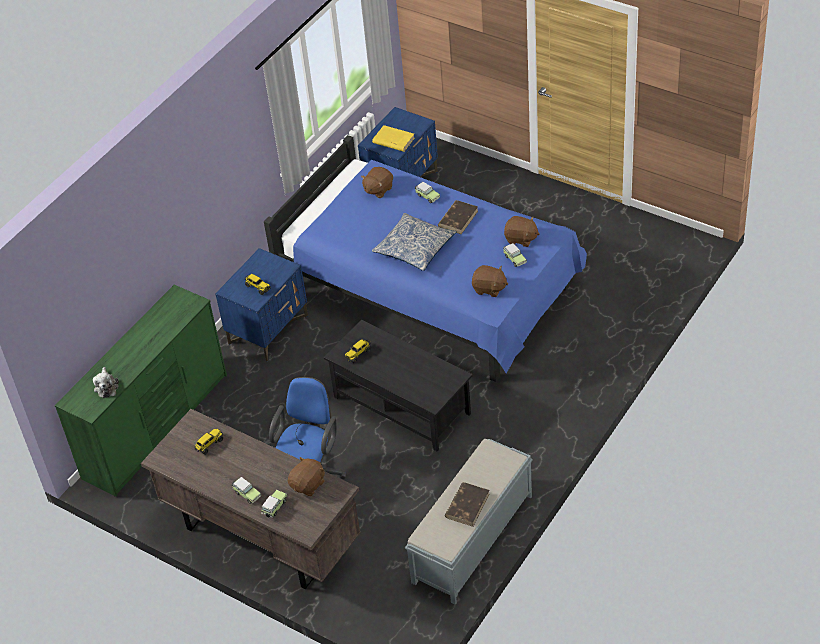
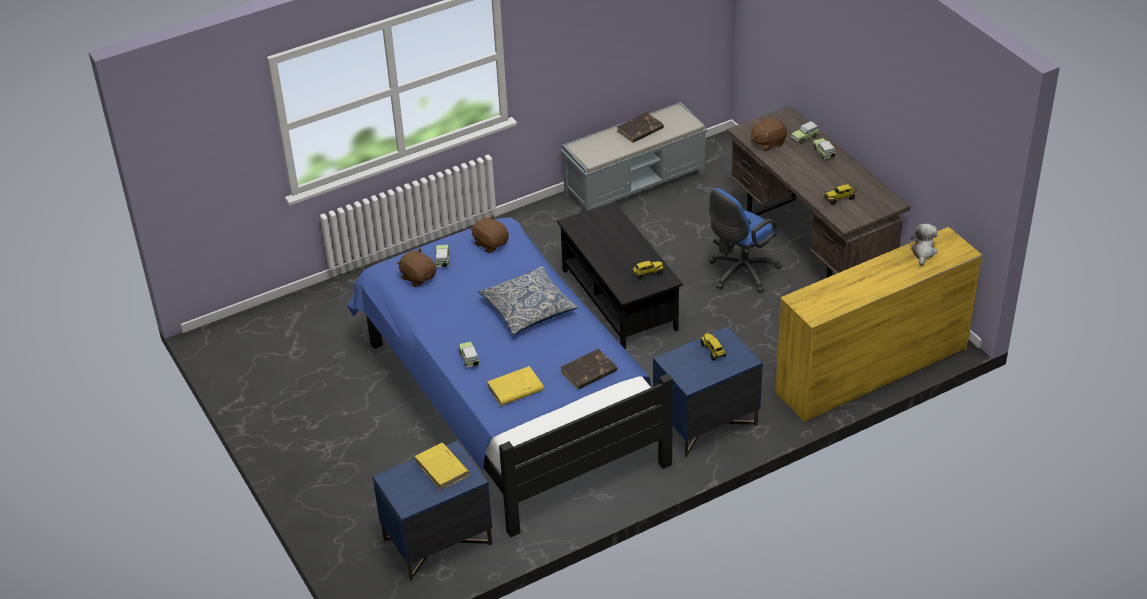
camera: 155 degrees left, 5 degrees down
(157, 426) = (870, 370): green dresser -> yellow dresser
(378, 189) = (515, 389): brown plush toy -> yellow book
(458, 218) = (459, 321): brown book -> brown book (588, 372)

